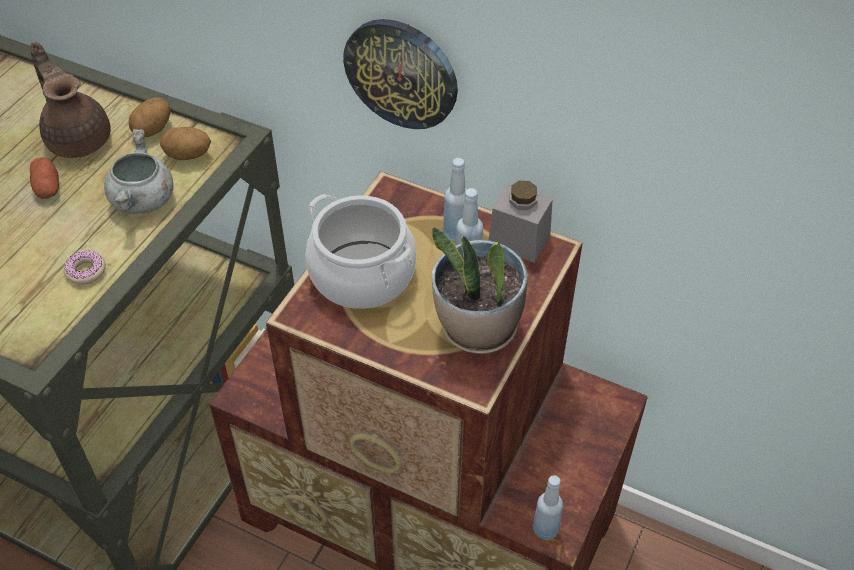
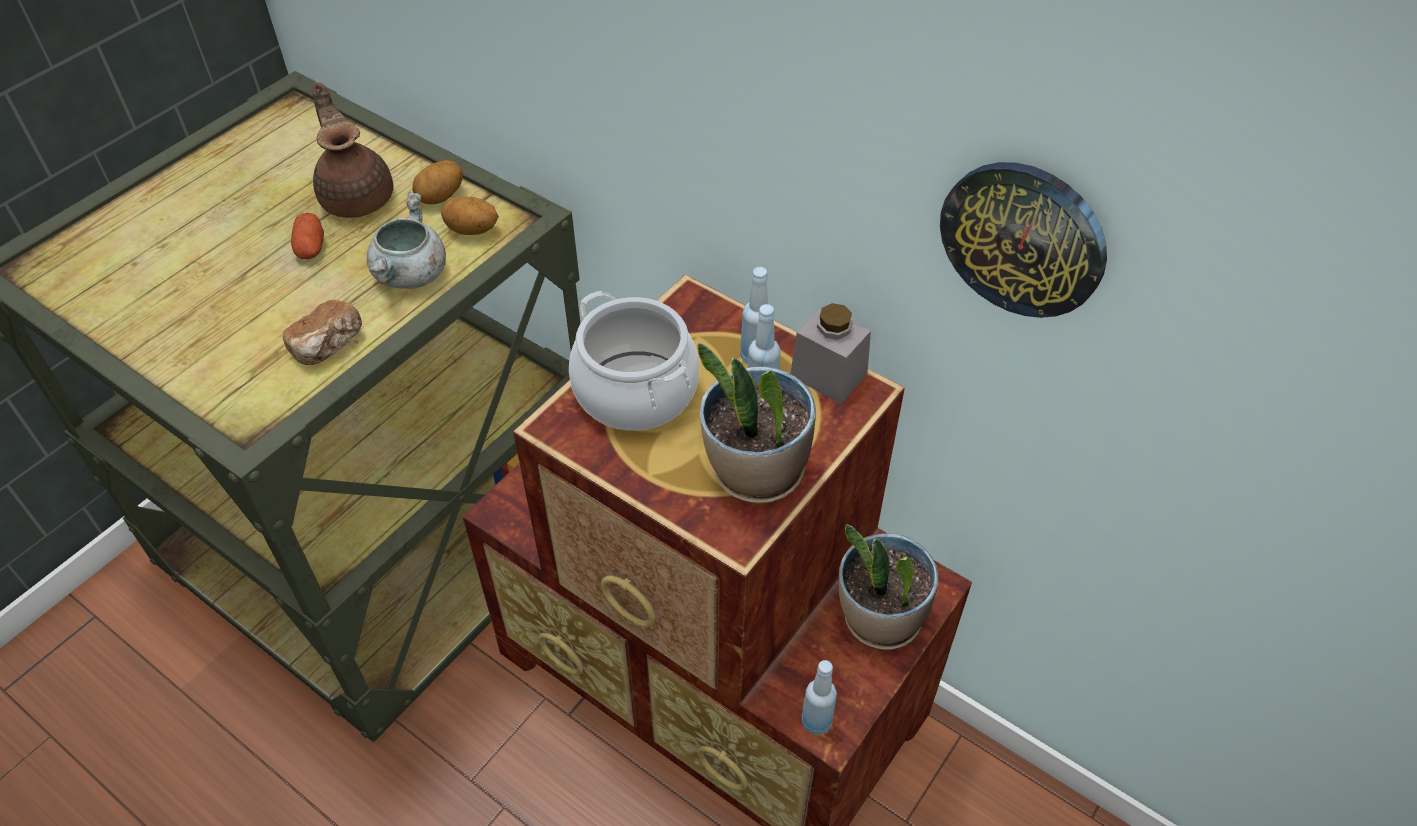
camera: 10 degrees right, 0 degrees up
(86, 271) = (329, 346): donut -> bread
(401, 73) = (713, 160): wall clock -> wall clock (1023, 238)
(580, 438) = (880, 620): none -> potted plant

